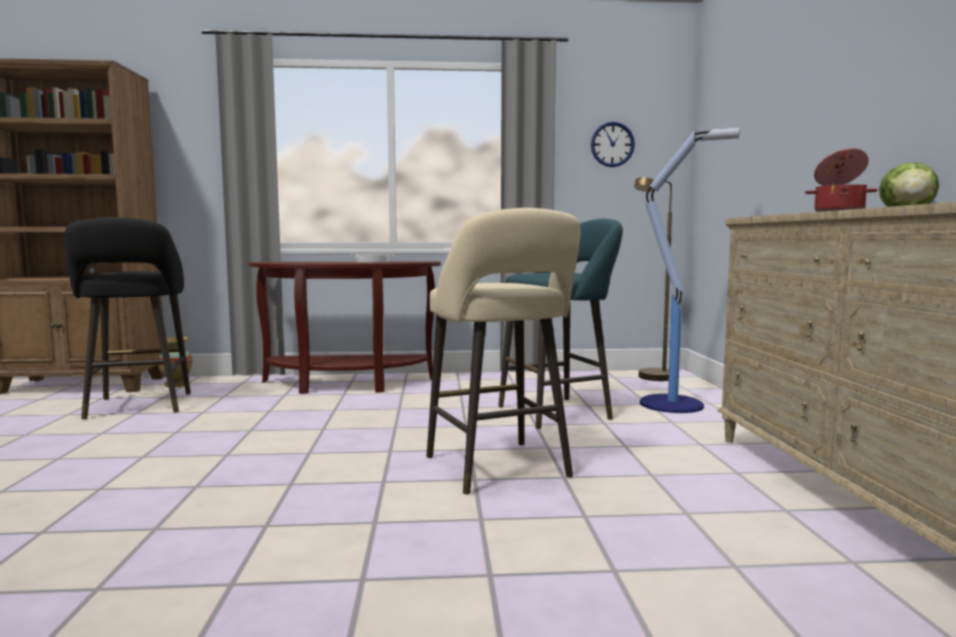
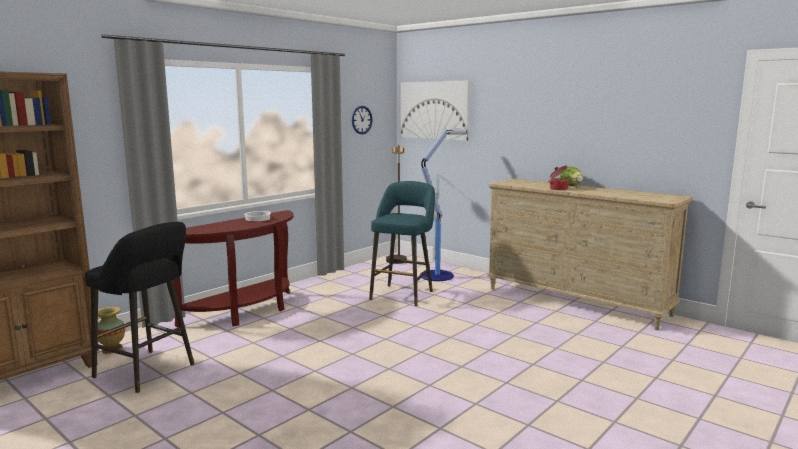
camera: 45 degrees left, 5 degrees up
(500, 469) = (449, 329): beige stool -> none
(730, 115) = (434, 110): none -> picture

